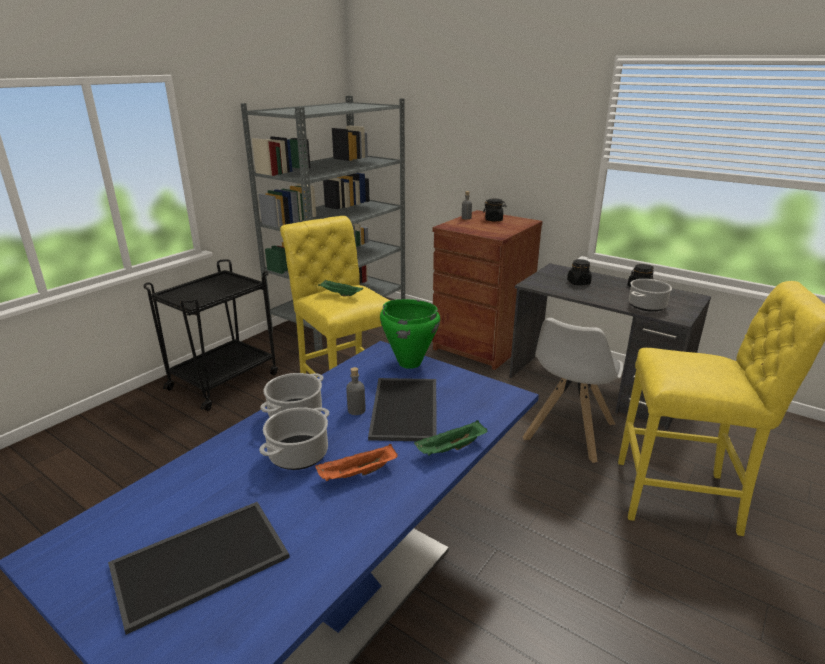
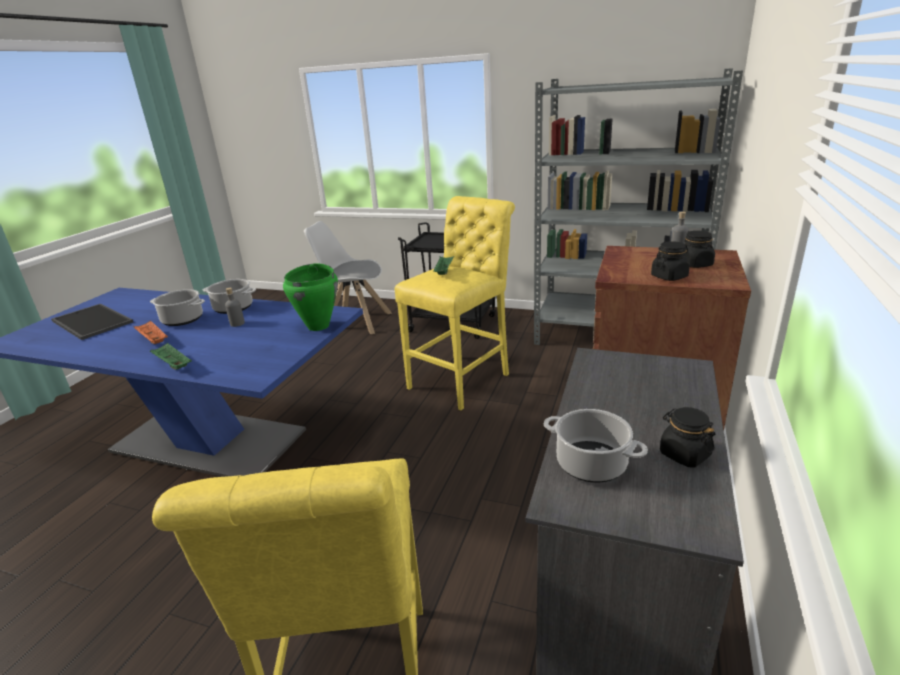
camera: 75 degrees right, 0 degrees up
(406, 409) = (236, 339): tray -> none
(568, 432) = (472, 548): chair -> chair (355, 322)
(578, 282) = (642, 391): black jar -> black jar (669, 276)

